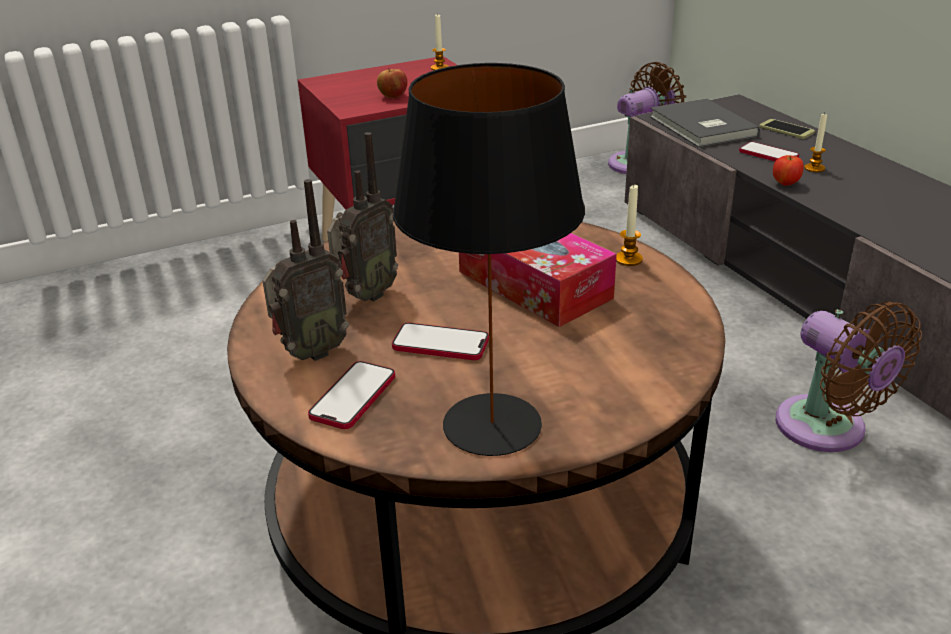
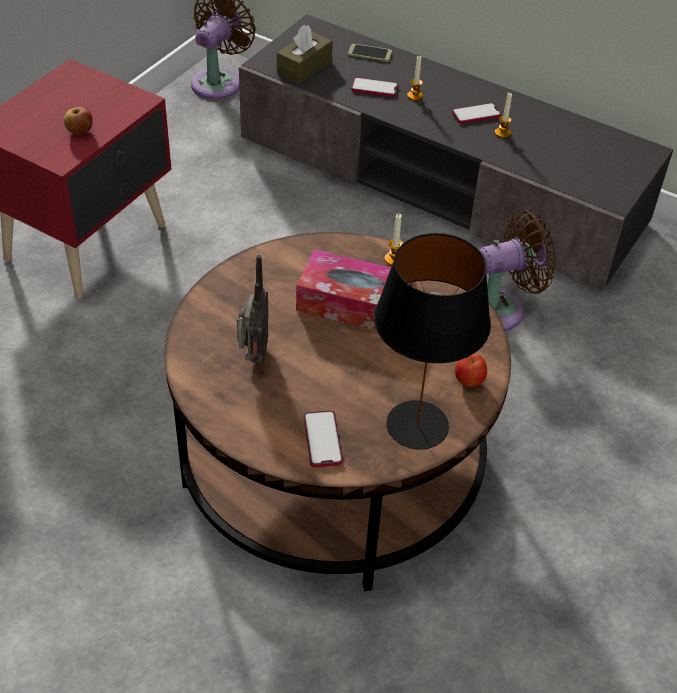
camera: 35 degrees left, 15 degrees up
(310, 353) = (263, 418): radio -> none
(439, 68) = (85, 79): candle -> candle (502, 133)
(440, 344) = (338, 378): phone -> phone (476, 114)
(701, 127) = (304, 67): grey book -> brown tissue box
(786, 184) = (405, 119): apple -> apple (469, 381)
(827, 430) = (500, 308): brown fan -> brown fan turned 45 degrees counterclockwise

